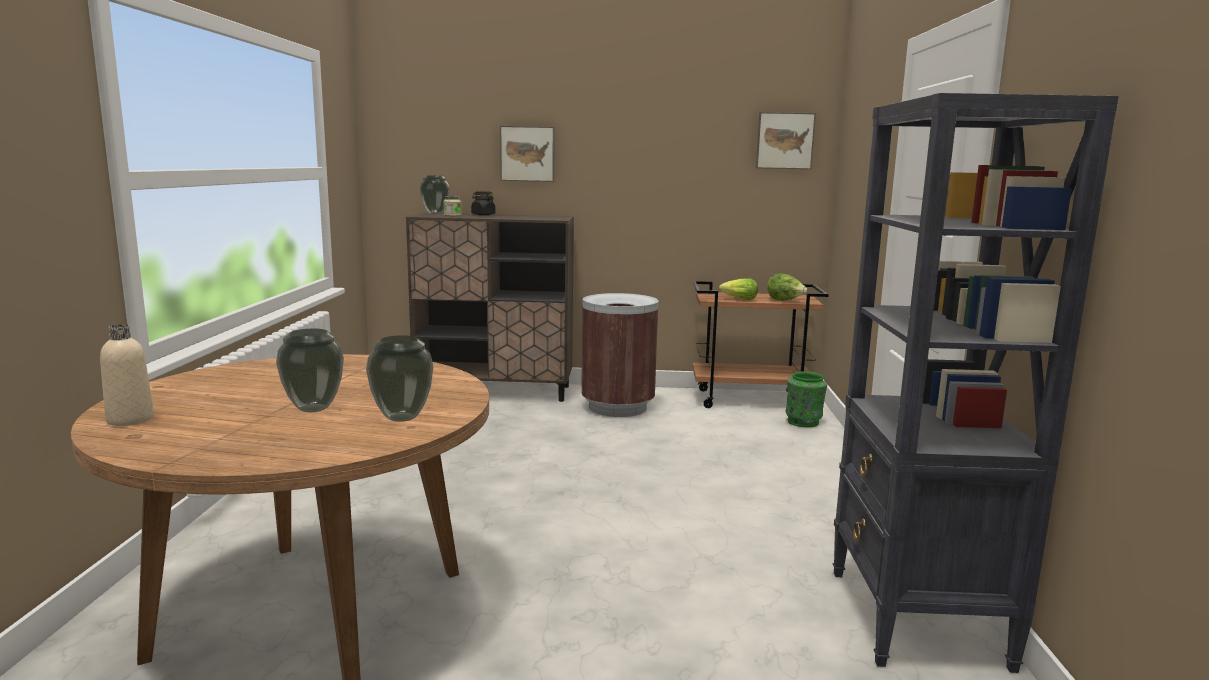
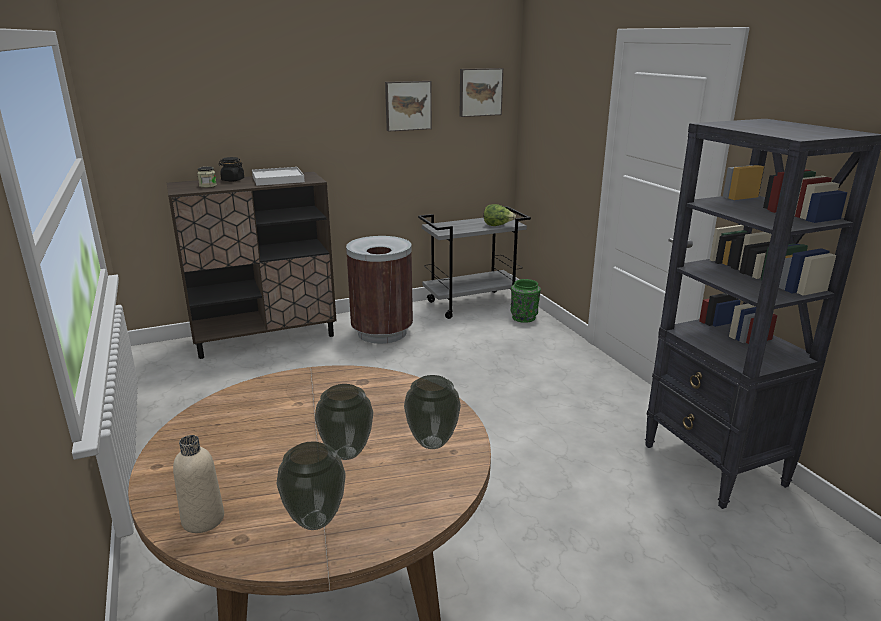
camera: 25 degrees left, 10 degrees up
(434, 213) = (182, 183): vase -> vase (314, 521)
(525, 216) = (277, 179): none -> white tray
(527, 154) = (264, 117): picture -> picture (407, 105)
(739, 299) = (464, 229): lettuce -> none
(751, 400) = (472, 304): brown cart -> grey cart

